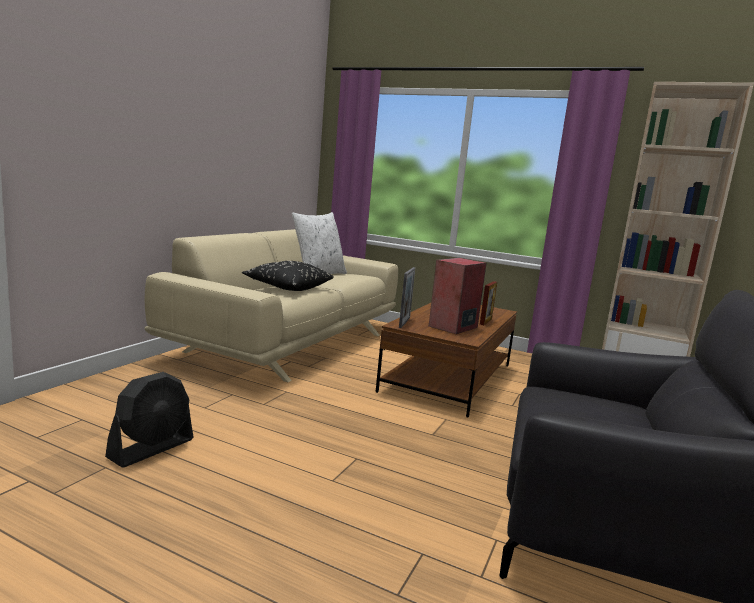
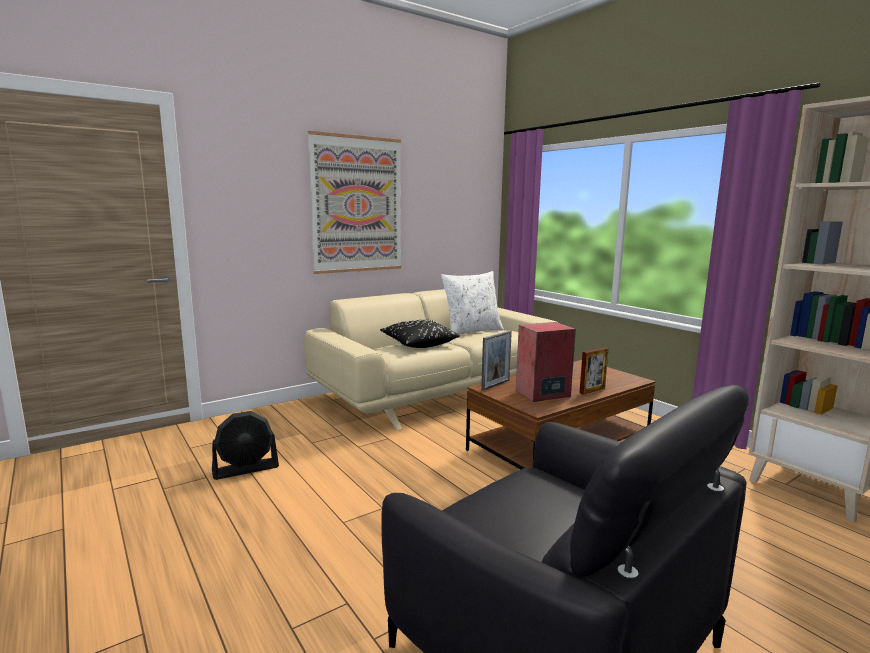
camera: 30 degrees right, 0 degrees up
(200, 124) = (357, 205): none -> picture

